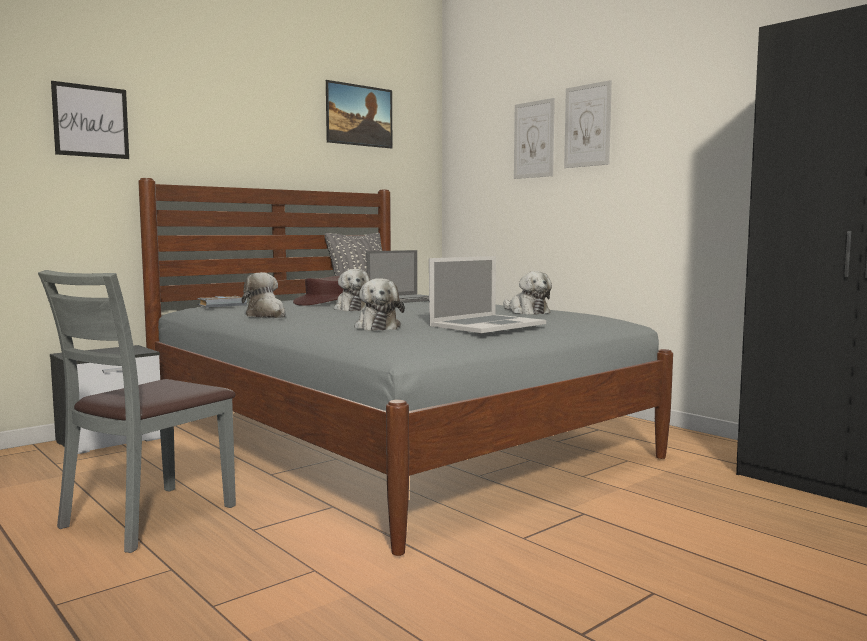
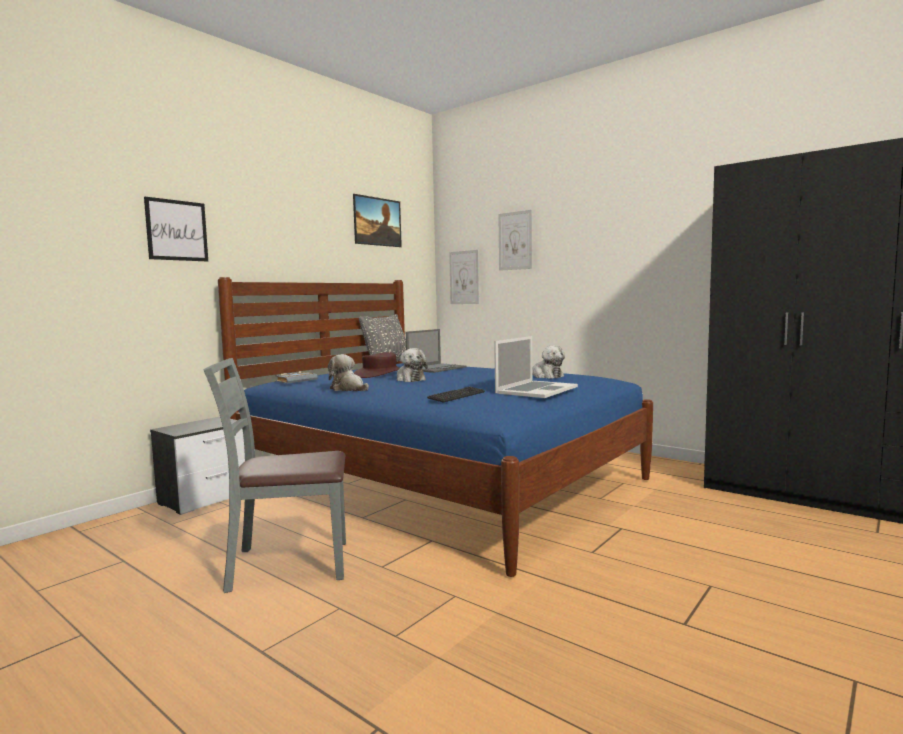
camera: 10 degrees left, 0 degrees up
(148, 517) = (288, 565): grey chair -> grey chair turned 60 degrees clockwise
(377, 327) = (456, 396): plush toy -> keyboard
(389, 442) = (438, 482): grey bed -> blue bed
(587, 125) = (560, 231): picture -> picture (464, 277)

